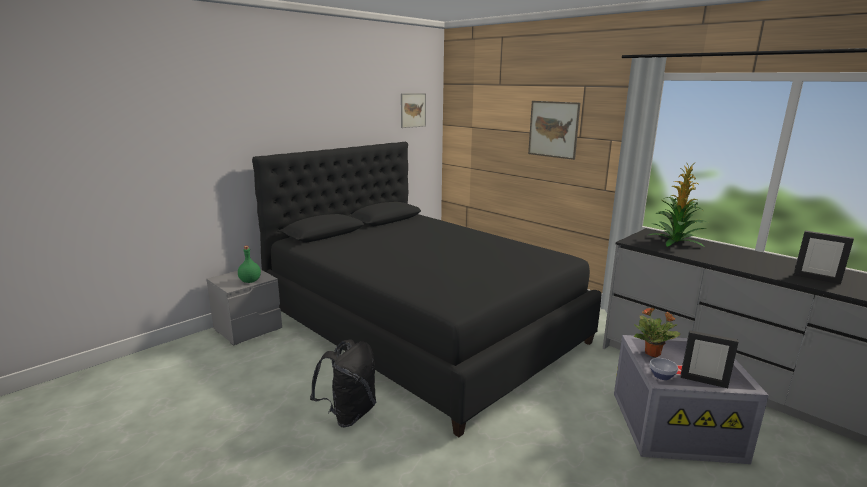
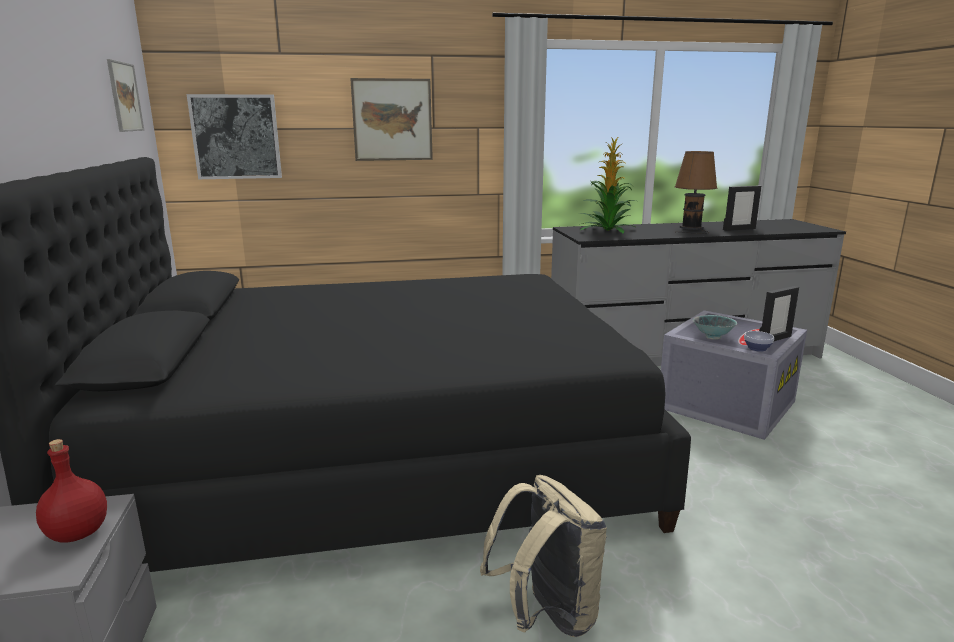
camera: 55 degrees left, 0 degrees up
(250, 281) = (76, 533): green bottle -> red bottle
(349, 414) = (546, 615): black backpack -> beige backpack
(473, 132) = (236, 137): none -> picture
(653, 354) = (713, 337): potted plant -> bowl
(765, 262) = (691, 228): none -> brown table lamp

